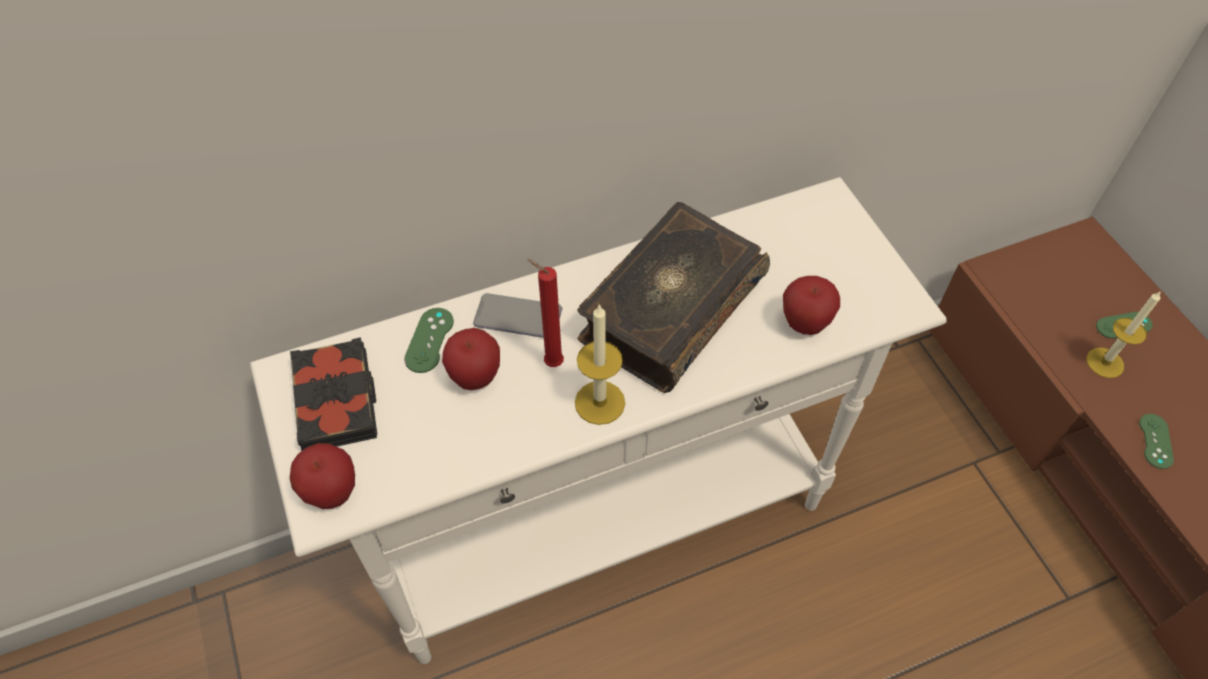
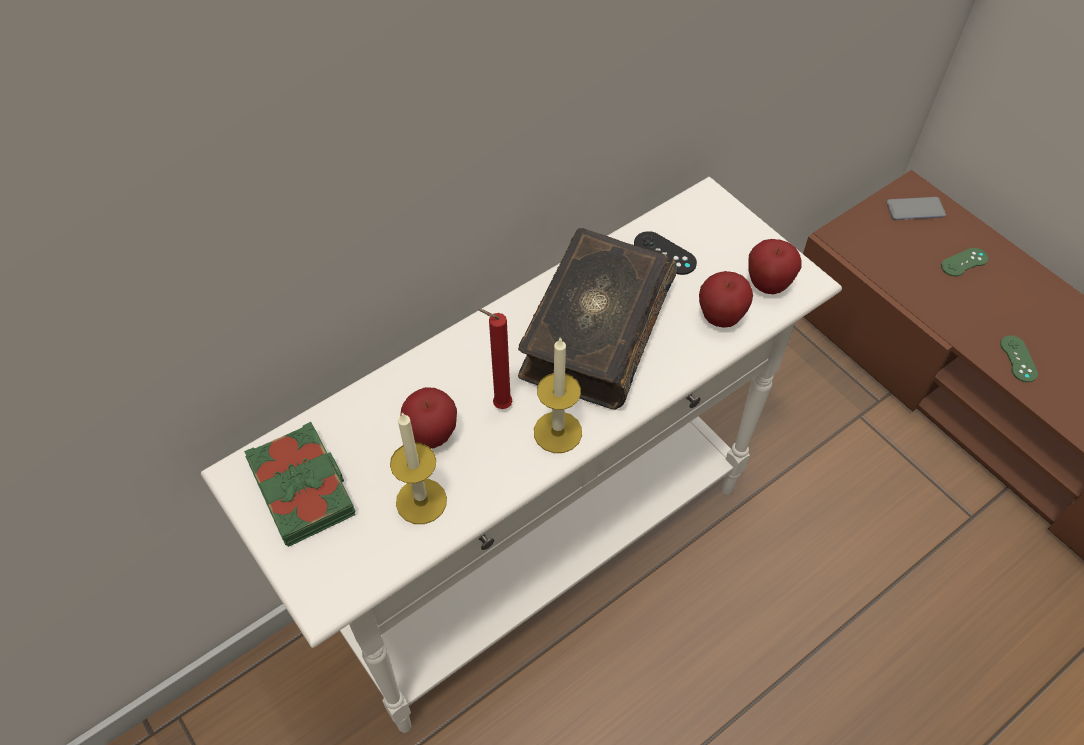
camera: 15 degrees left, 0 degrees up
(332, 493) = (328, 578): apple -> apple (767, 285)
(337, 400) = (303, 488): black book -> green book
(429, 340) = (375, 410): green game controller -> none
(518, 317) = (454, 369): phone -> phone (915, 209)
(767, 246) = (664, 253): none -> black game controller
(1105, 362) = (957, 299): candle -> candle (421, 501)

